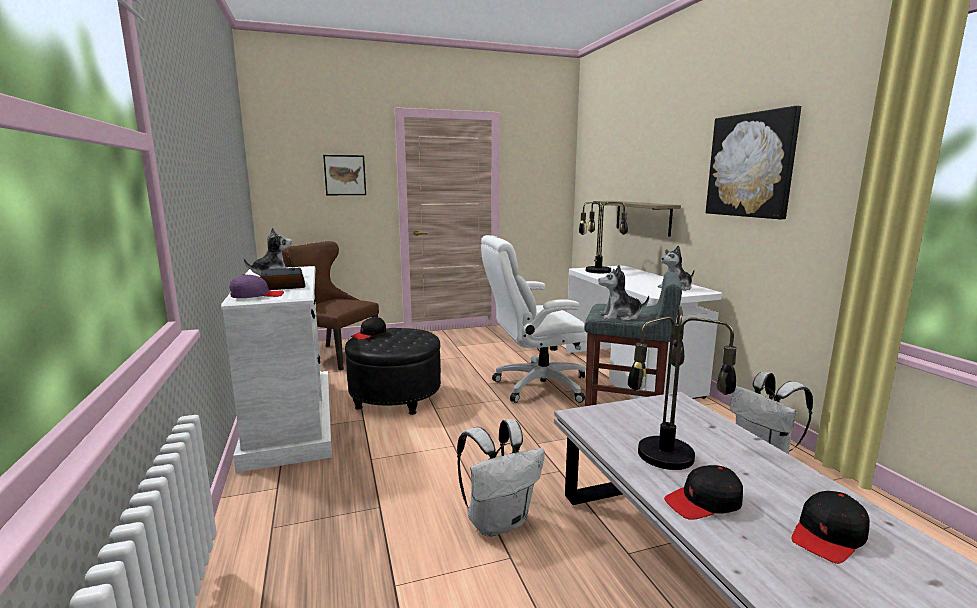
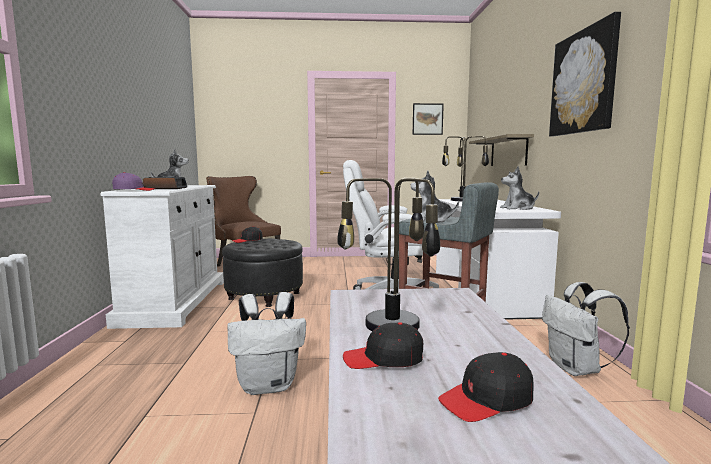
camera: 15 degrees right, 5 degrees down
(345, 175) = (266, 125): picture -> picture (427, 119)

